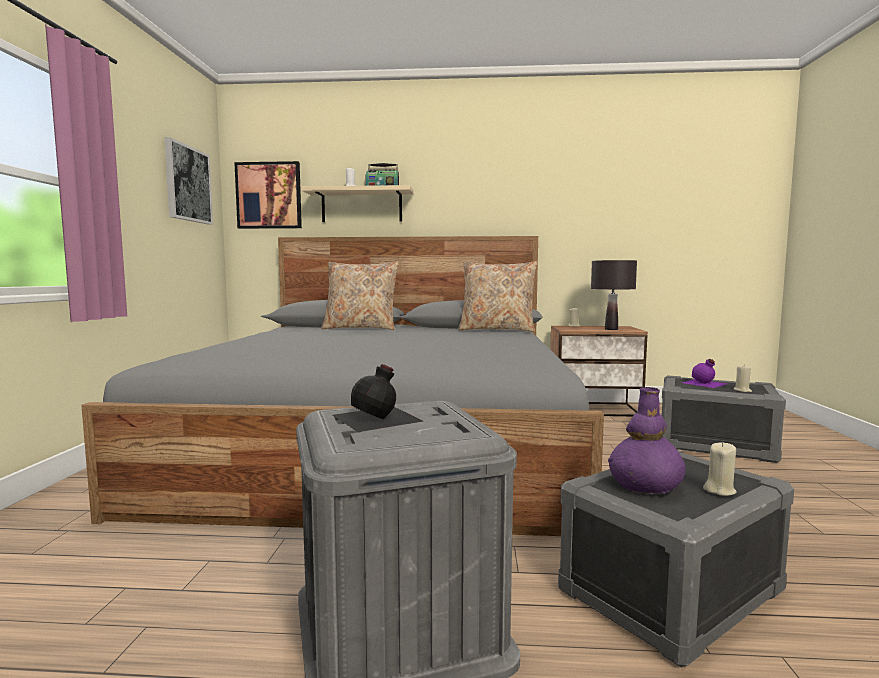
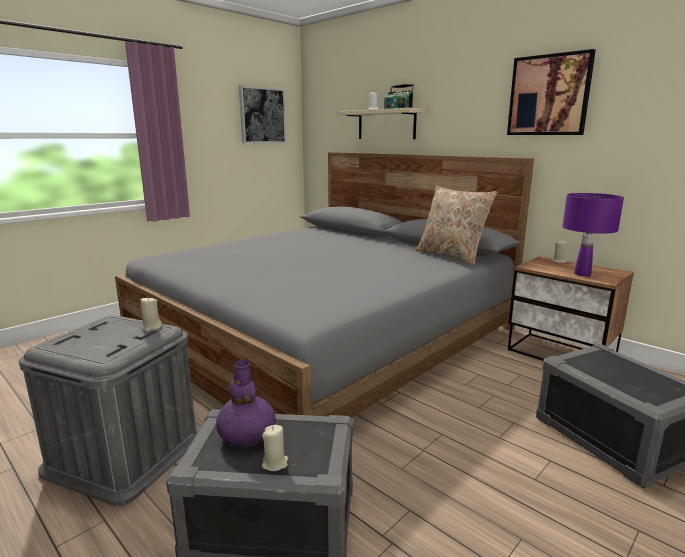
camera: 40 degrees right, 10 degrees up
(269, 195) = (327, 117): picture -> picture (549, 95)
(361, 328) = (355, 236): beige pillow -> none
(378, 418) = (108, 331): black bottle -> none
(611, 329) = (582, 274): black table lamp -> purple table lamp
(704, 383) = (615, 366): purple bottle -> none
(742, 390) = (638, 389): beige candle -> beige candle (151, 327)

